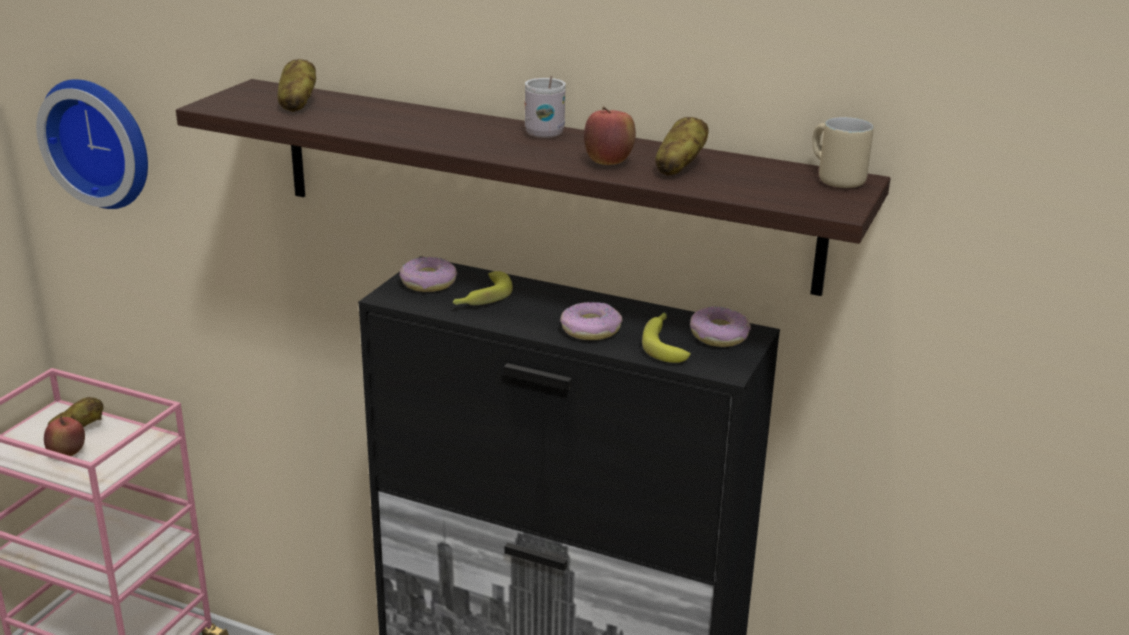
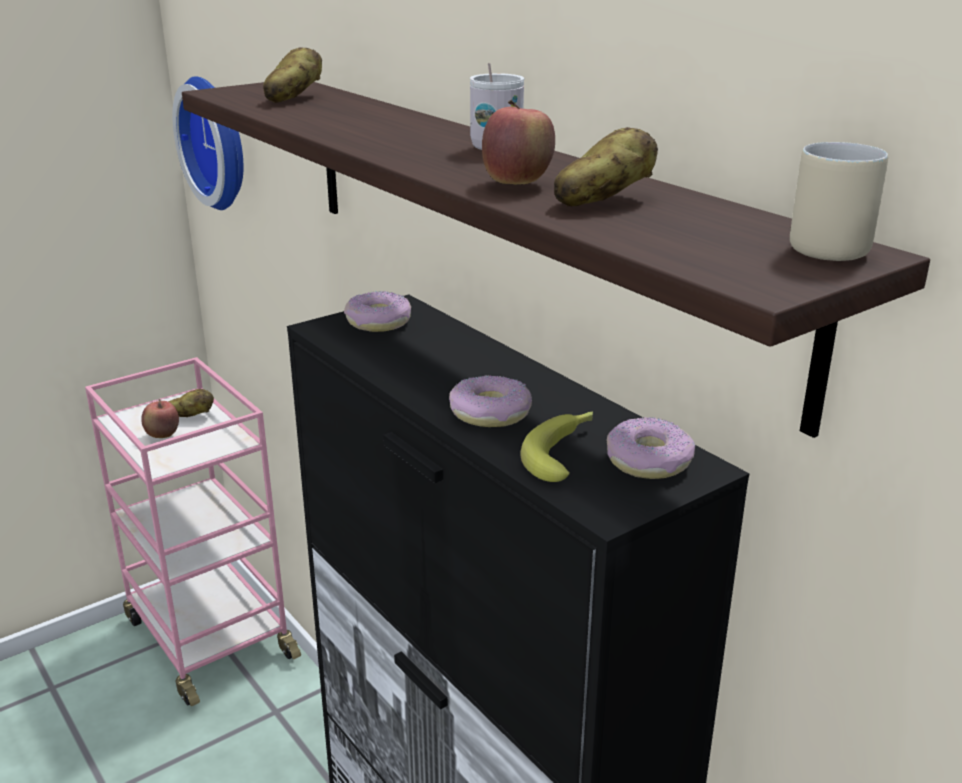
camera: 30 degrees right, 0 degrees up
(481, 298) = (412, 349): banana -> none

